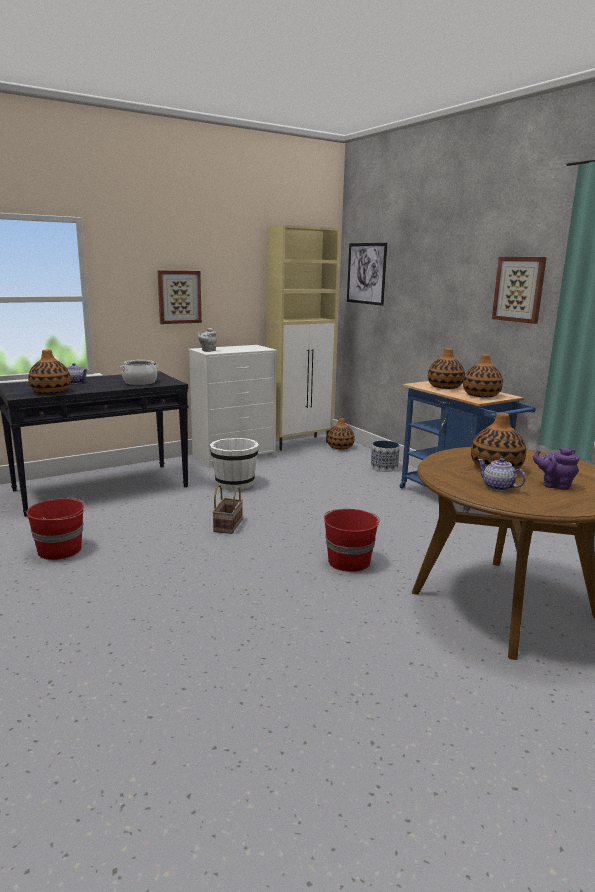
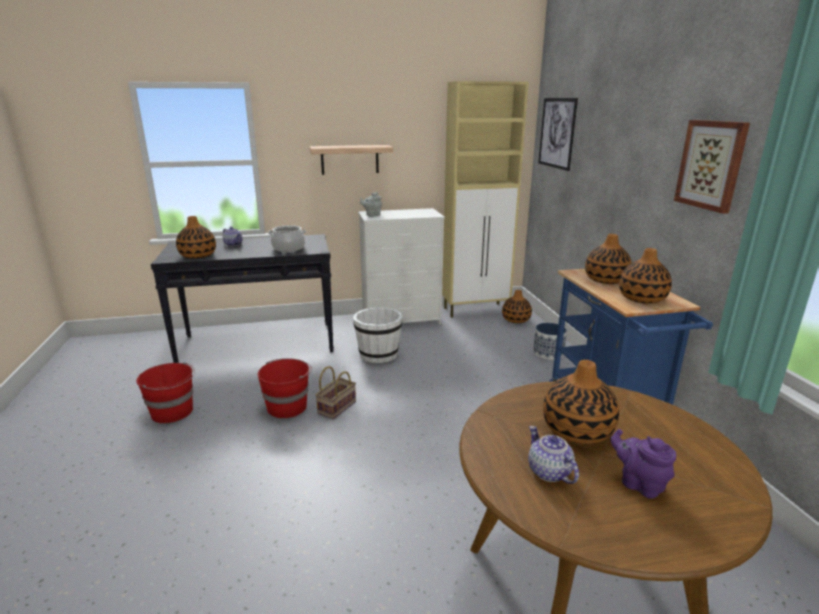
camera: 20 degrees right, 5 degrees up
(179, 297) = (349, 159): picture -> shelf
(349, 561) = (428, 482): red bucket -> red bucket (288, 407)

